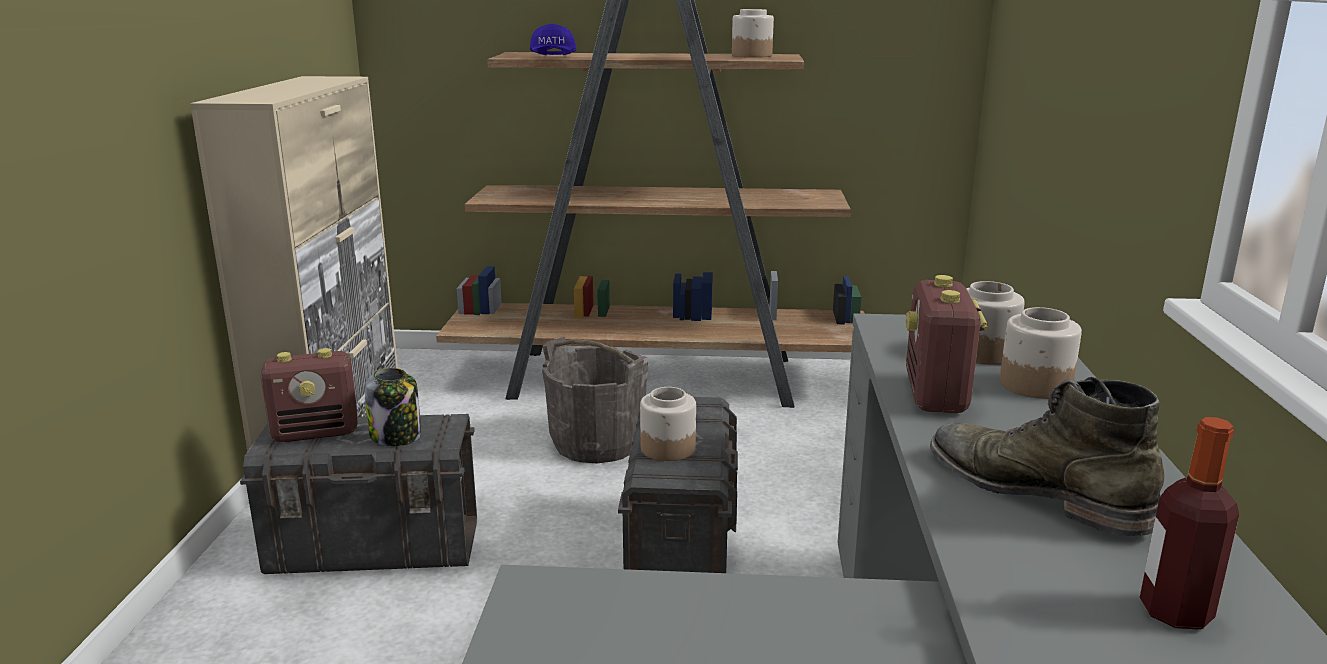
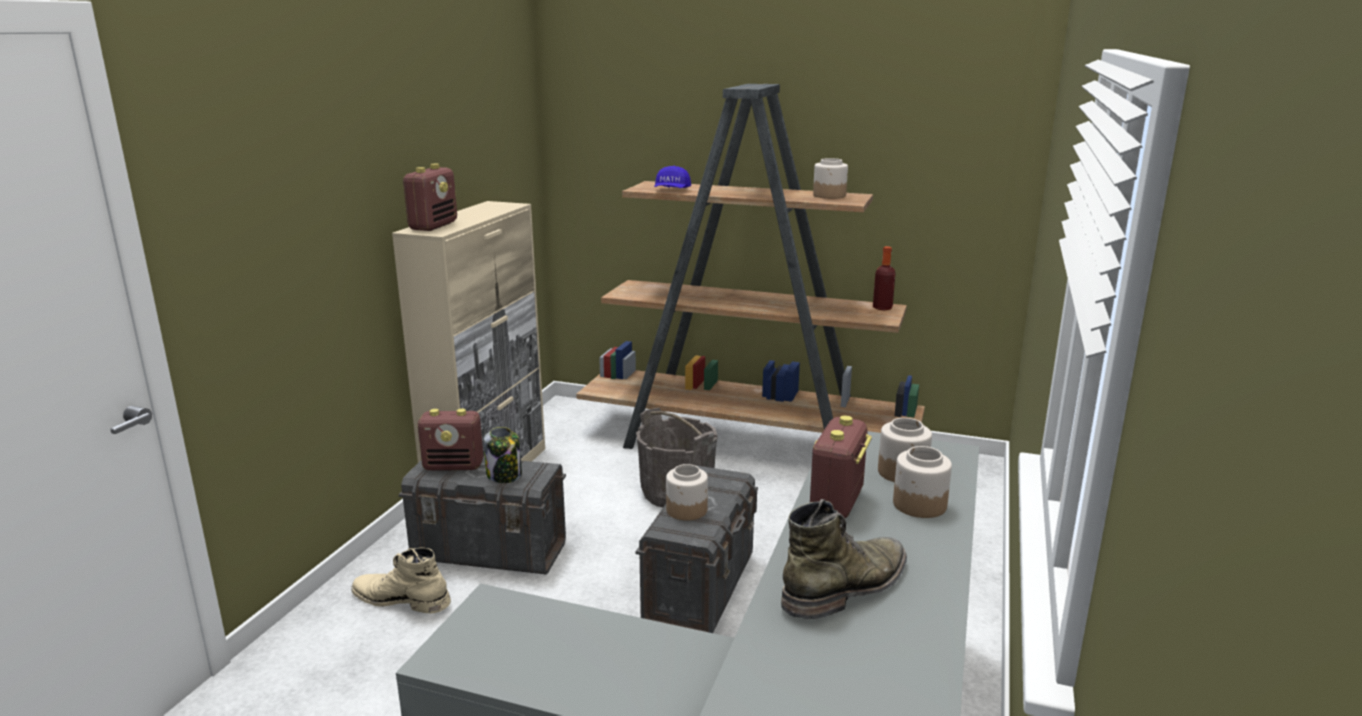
camera: 15 degrees right, 0 degrees up
(249, 96) = (433, 226): none -> radio
(265, 631) = (401, 599): none -> beige boot
(1036, 490) = (847, 587): green boot -> green boot turned 75 degrees clockwise
(1175, 612) = (867, 686): bottle -> bottle (882, 308)

